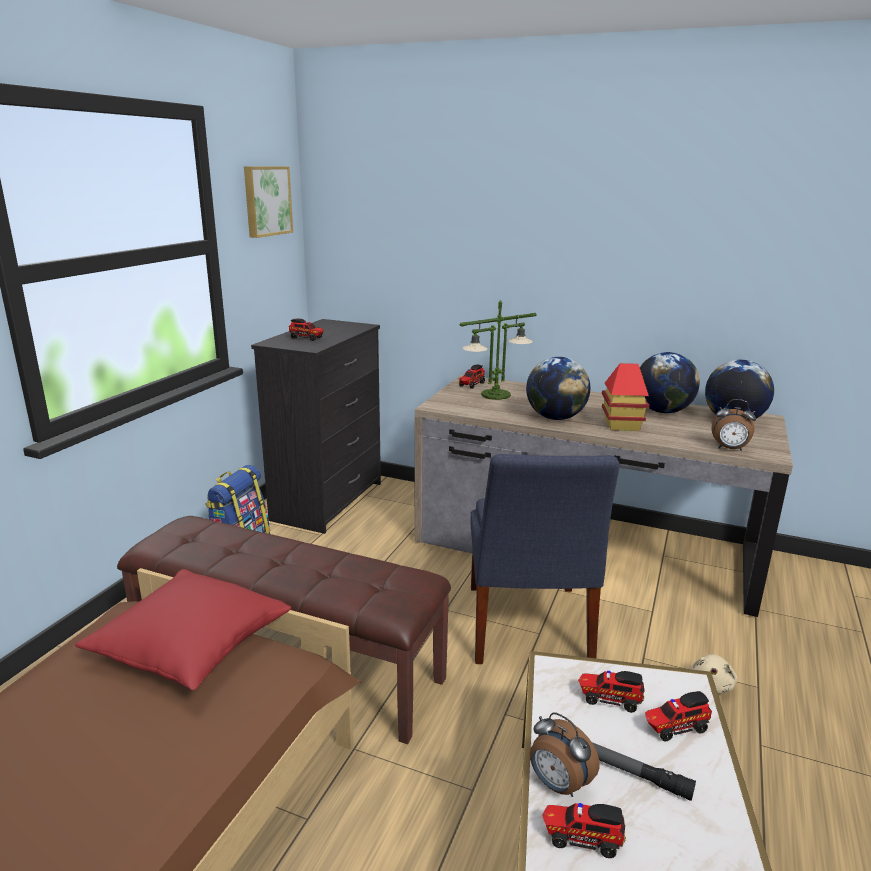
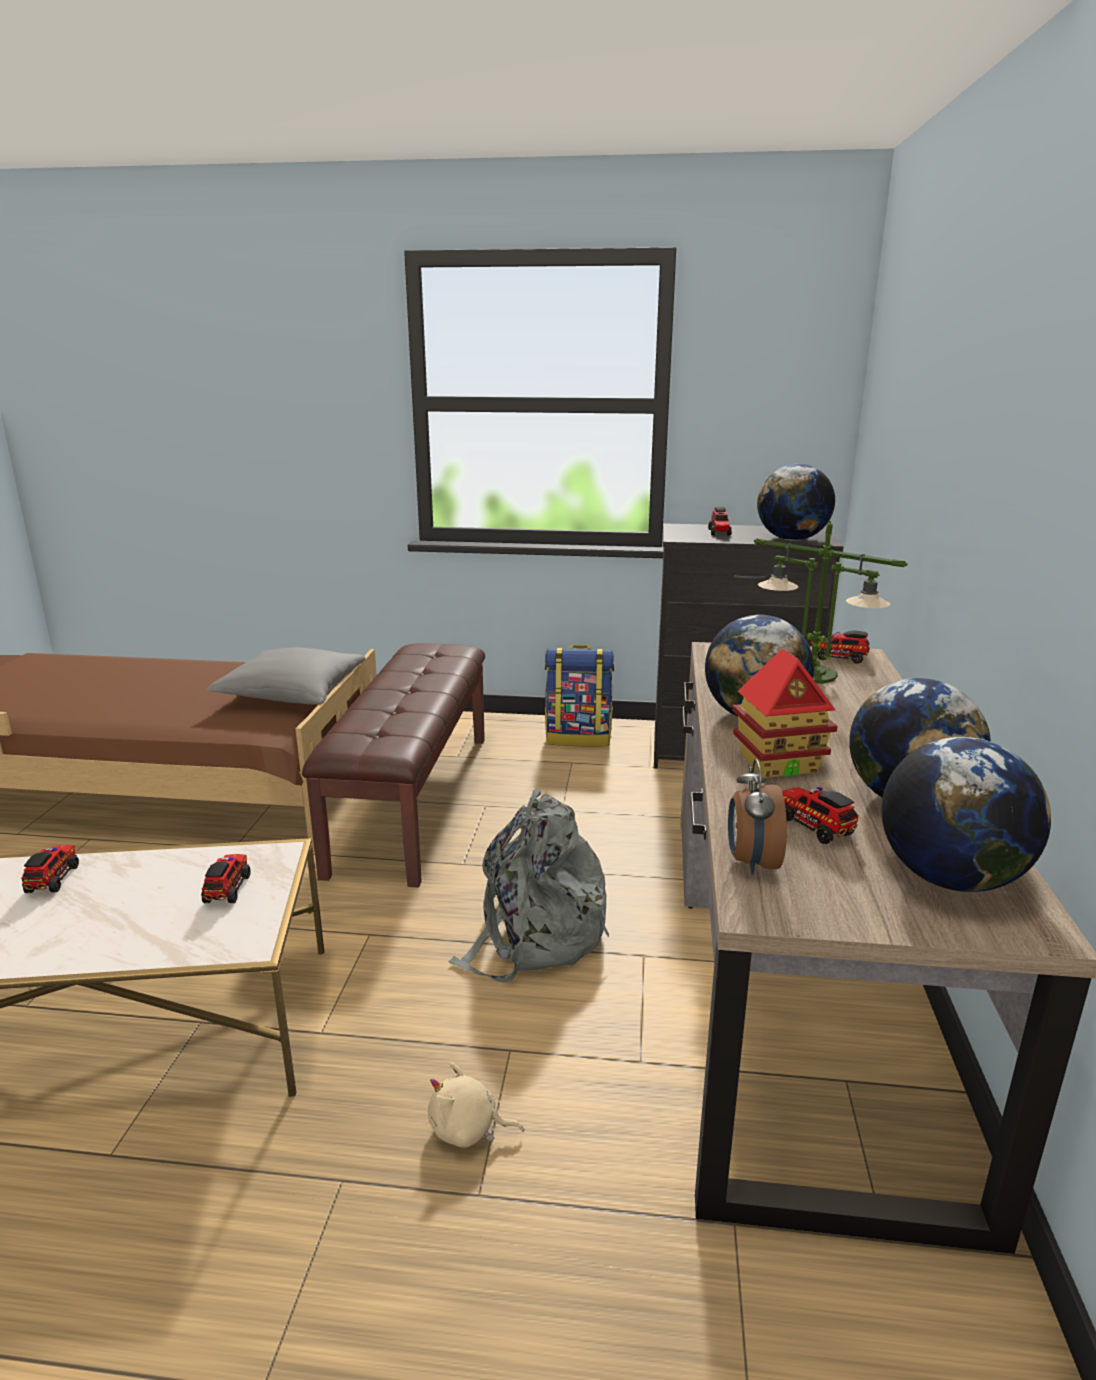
camera: 75 degrees right, 0 degrees up
(190, 646) = (292, 694): red pillow -> grey pillow
(266, 201) = (778, 360): picture -> none
(350, 329) = (792, 539): none -> globe
(527, 628) = (534, 935): blue chair -> grey backpack
(558, 784) = (115, 864): alarm clock -> none
(637, 775) = (115, 906): flashlight -> none
(674, 727) = (177, 931): toy truck -> toy truck (813, 826)

